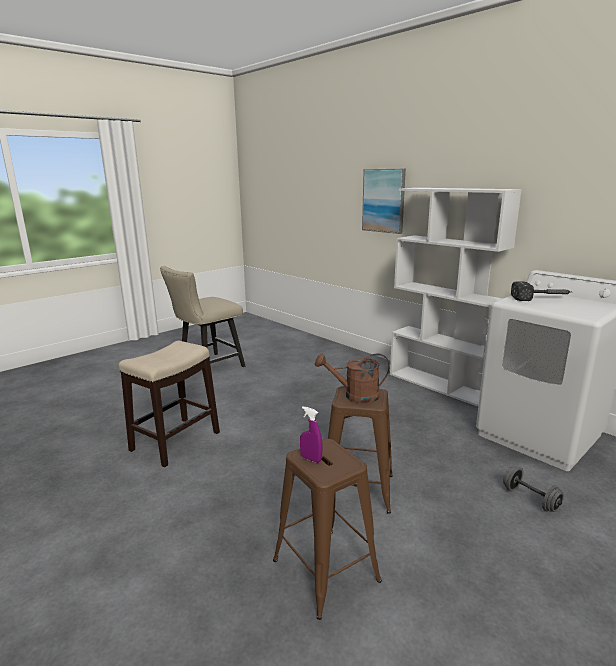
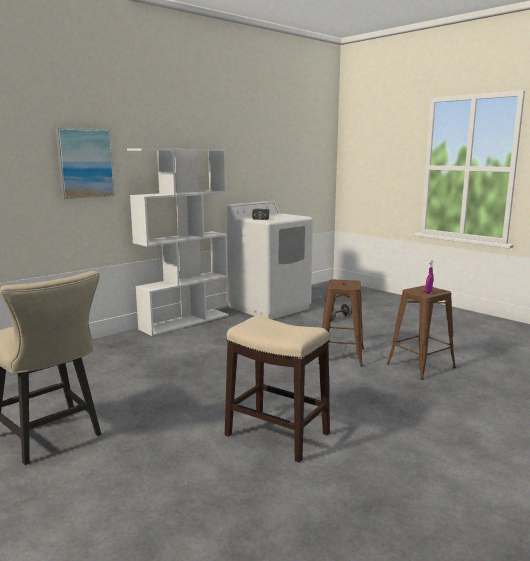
camera: 90 degrees left, 5 degrees down
(355, 396) = (343, 284): brown watering can -> none

